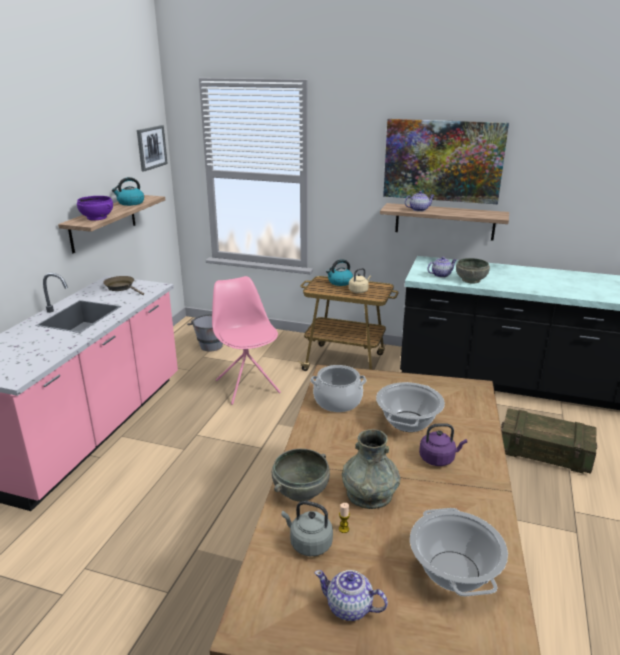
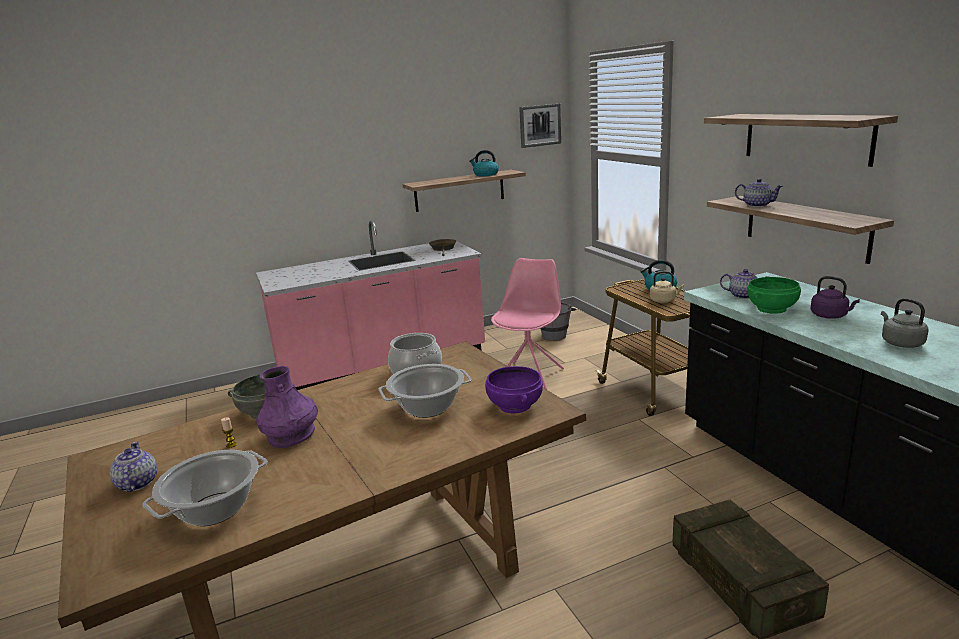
camera: 50 degrees right, 5 degrees down
(96, 218) = (433, 182): purple bowl -> purple bowl (514, 406)
(308, 543) = (201, 440): grey kettle -> grey kettle (900, 343)
(369, 493) = (291, 435): grey vase -> purple vase
(438, 459) = (383, 442): purple kettle -> purple kettle (830, 316)
(443, 161) = (806, 137): picture -> shelf
(471, 280) = (772, 309): grey bowl -> green bowl

